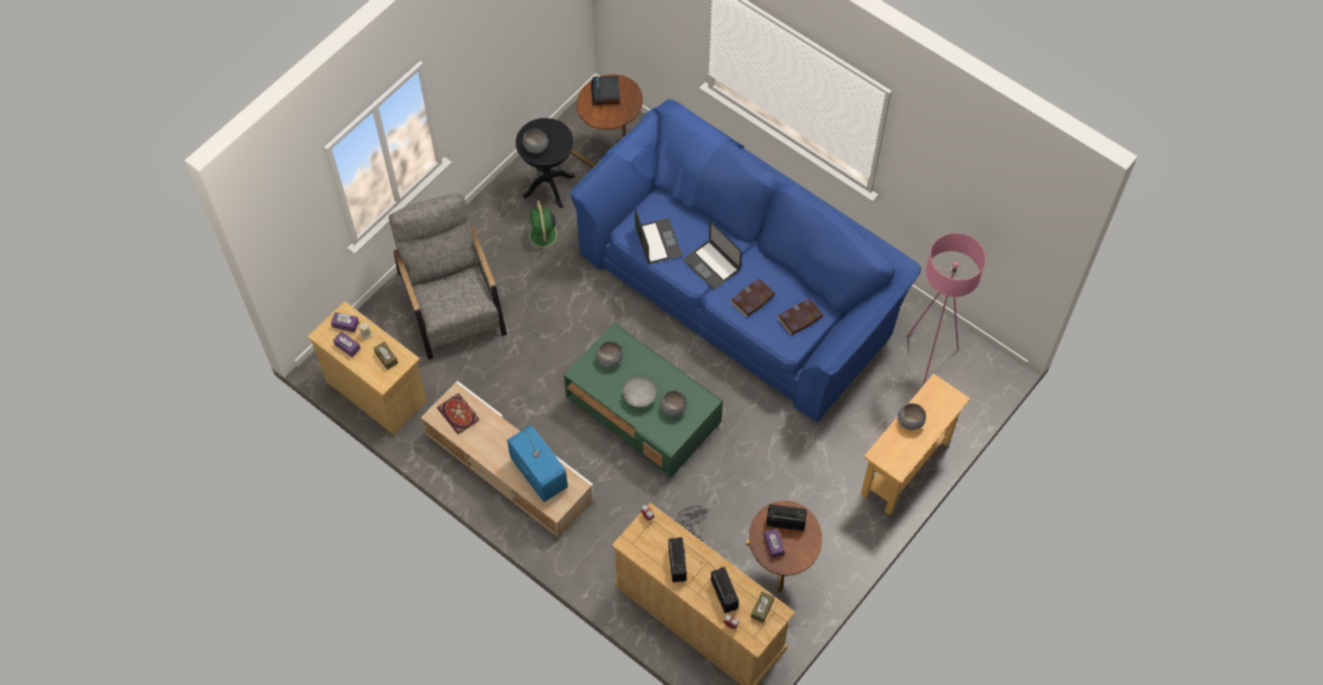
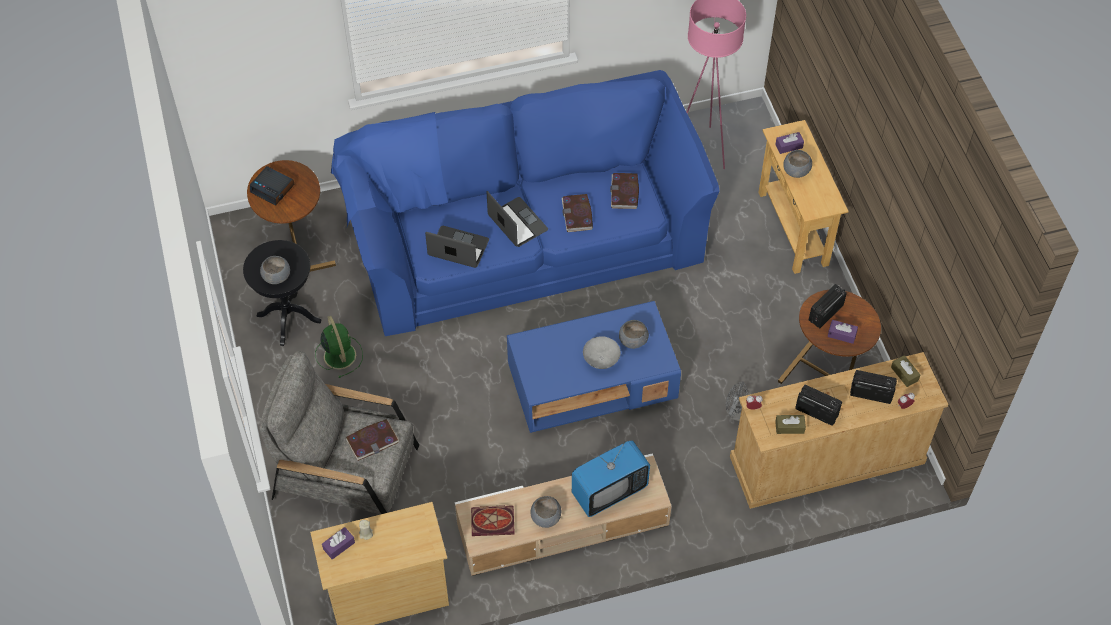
camera: 55 degrees left, 5 degrees down
(347, 346) = (366, 558): purple tissue box -> purple tissue box (789, 146)
(386, 358) = (408, 530): brown tissue box -> brown tissue box (789, 427)
(460, 296) = (372, 440): none -> book
(538, 474) = (609, 491): television -> television turned 150 degrees clockwise
(543, 236) = (339, 354): green fan -> green fan turned 135 degrees counterclockwise
(609, 359) = (542, 360): grey bowl -> grey bowl (545, 518)
(643, 413) = (592, 384): green coffee table -> blue coffee table
(712, 264) = (517, 222): laptop -> laptop turned 120 degrees counterclockwise

